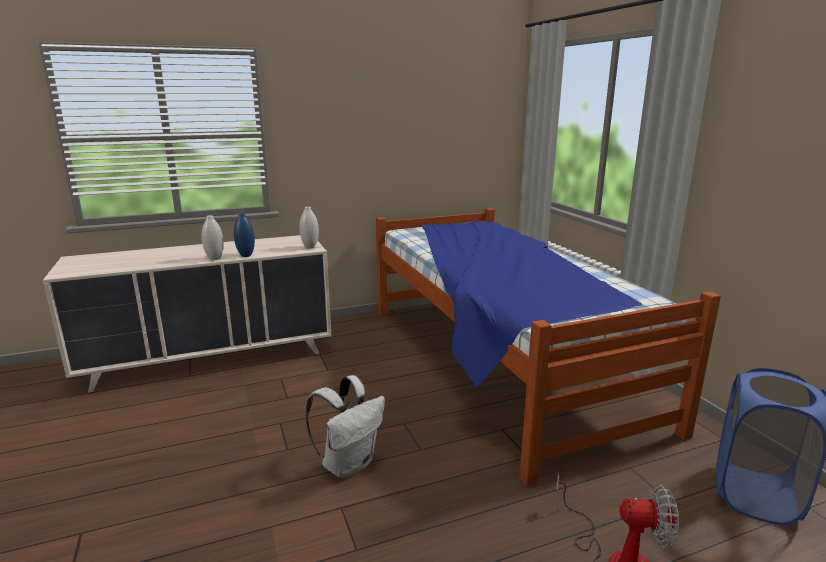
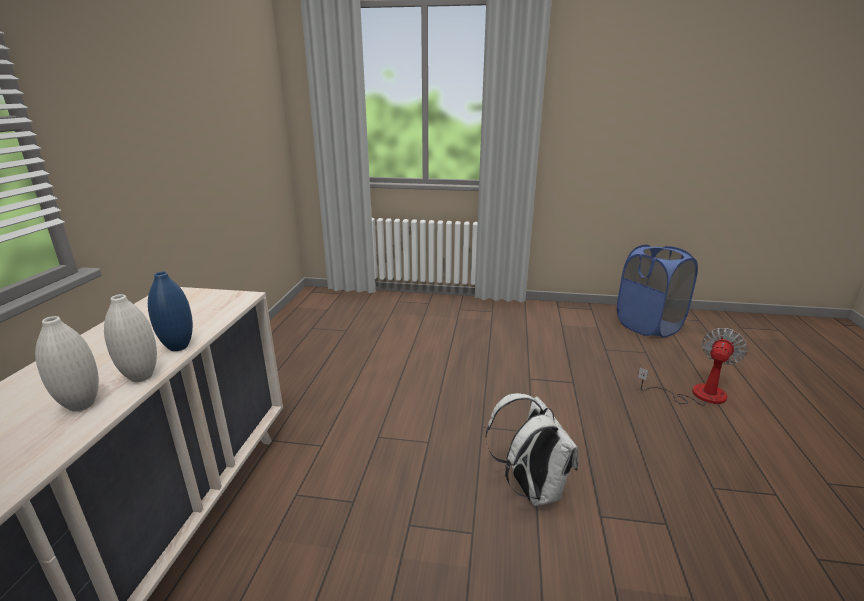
camera: 60 degrees left, 5 degrees up
(310, 247) = (230, 297): white vase -> white vase (81, 405)
(498, 362) = (424, 339): bed -> none

